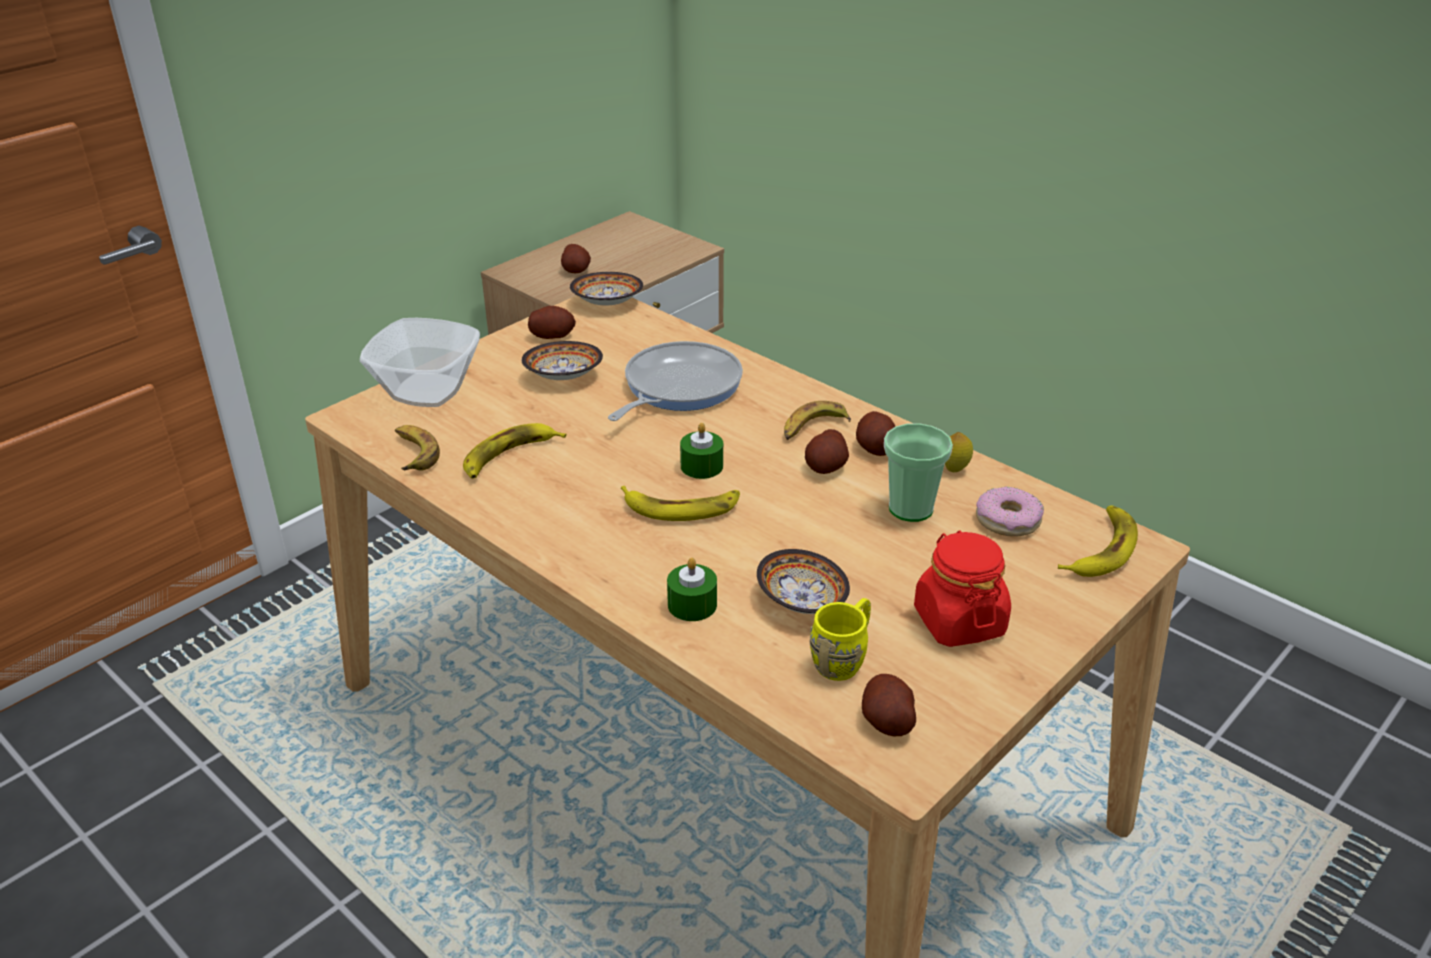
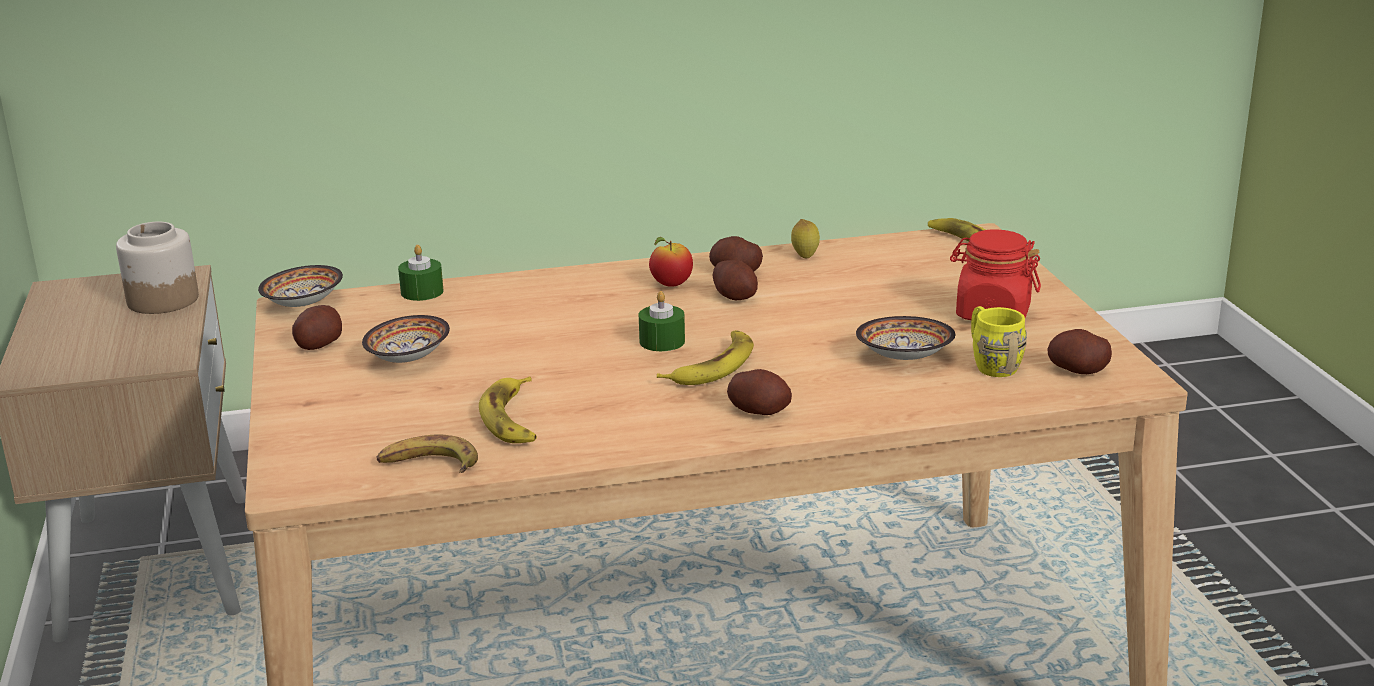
camera: 55 degrees left, 10 degrees down
(425, 391) = (313, 432): bowl -> none
(576, 270) = (101, 341): potato -> potato (759, 411)
(653, 259) = (162, 300): none -> jar
(678, 387) = (517, 316): frying pan -> none
(692, 604) = (857, 399): green candle -> green candle (422, 292)
(813, 428) = (671, 285): banana -> apple
(910, 508) = (835, 286): cup -> none
(1008, 520) = (893, 261): donut -> none

